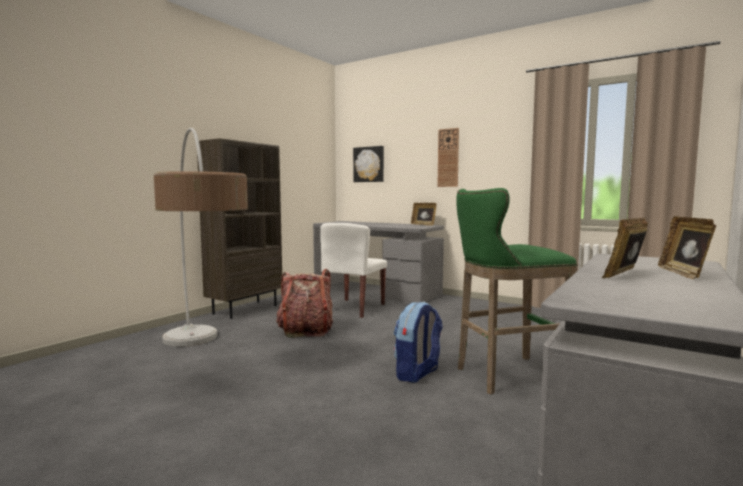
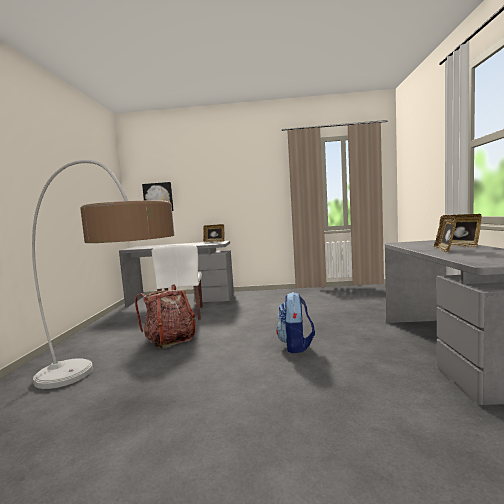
camera: 30 degrees left, 0 degrees up
(245, 309) = (85, 337): brown bookcase -> none
(448, 158) = (227, 190): wall clock -> none
(506, 376) = (345, 331): green stool -> none

